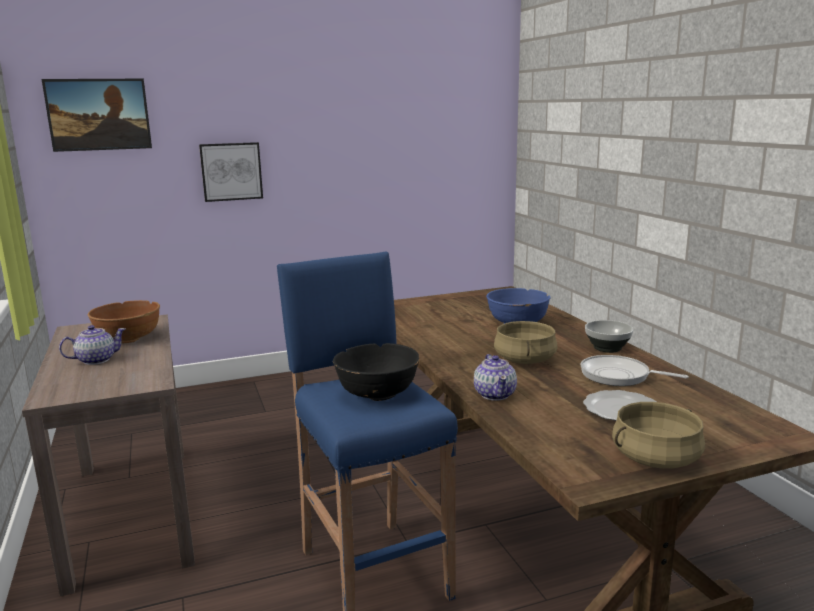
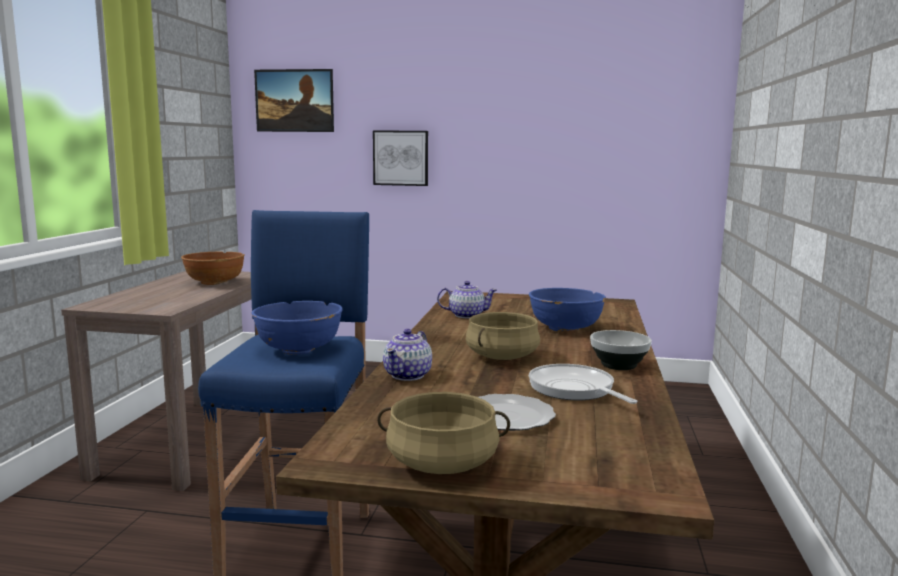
camera: 30 degrees right, 5 degrees down
(96, 360) = (165, 291): teapot -> teapot (466, 315)
(377, 393) = (298, 349): black bowl -> blue bowl

